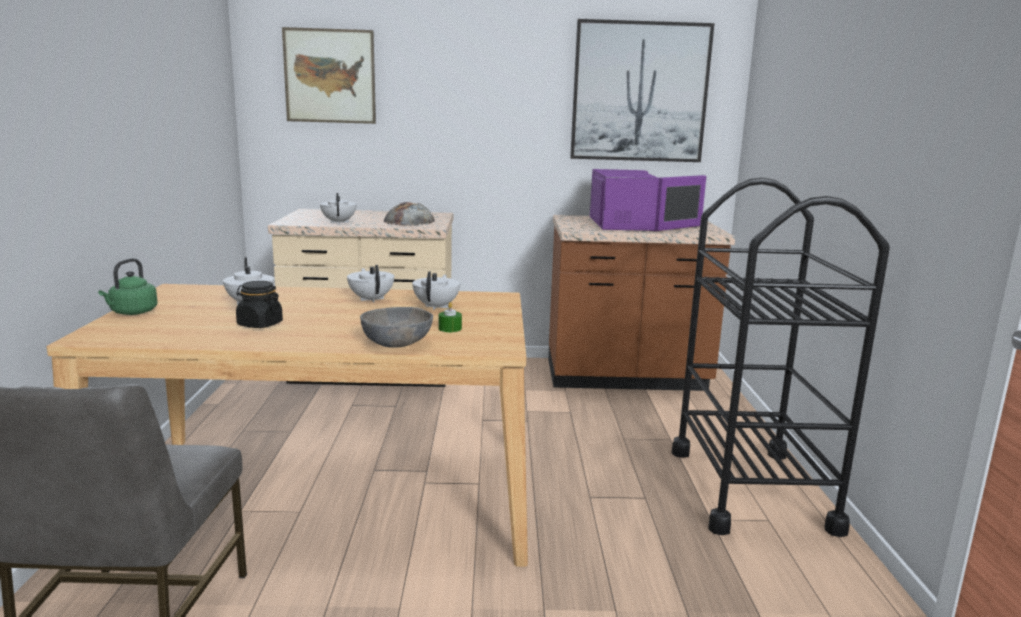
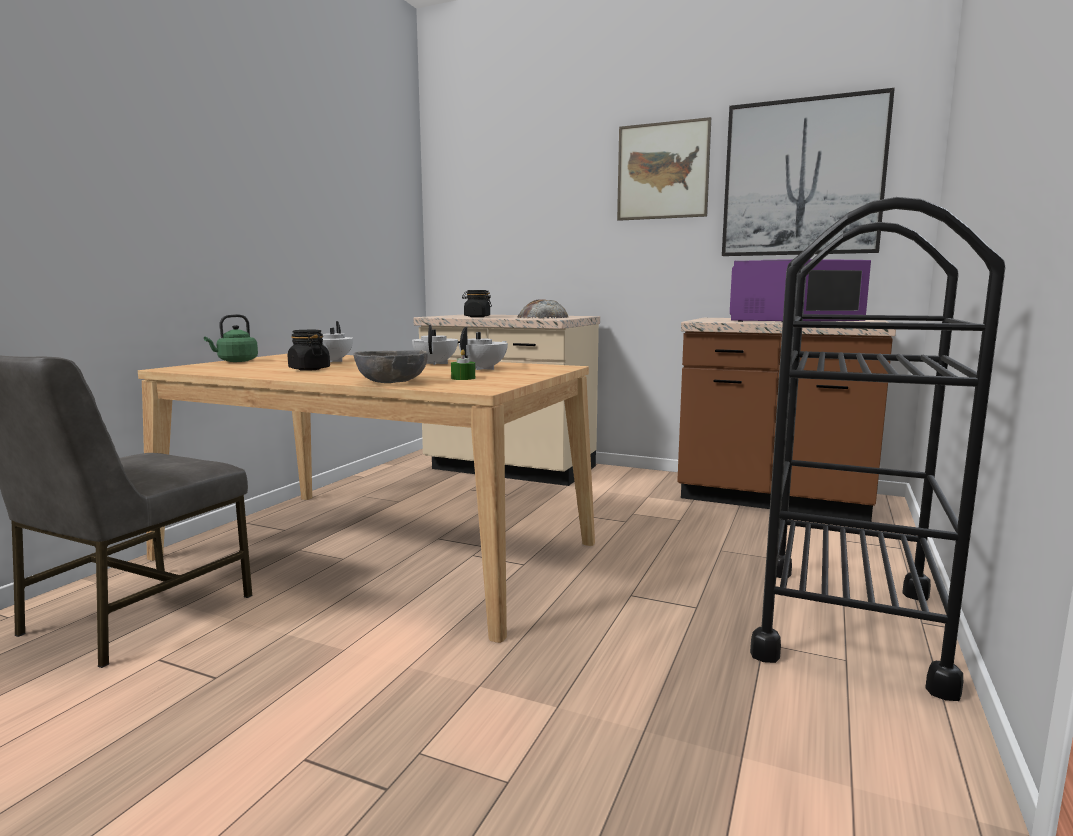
camera: 25 degrees right, 5 degrees down
(330, 76) = (496, 192): picture -> picture (662, 171)
(339, 222) = (477, 317): white teapot -> black jar

